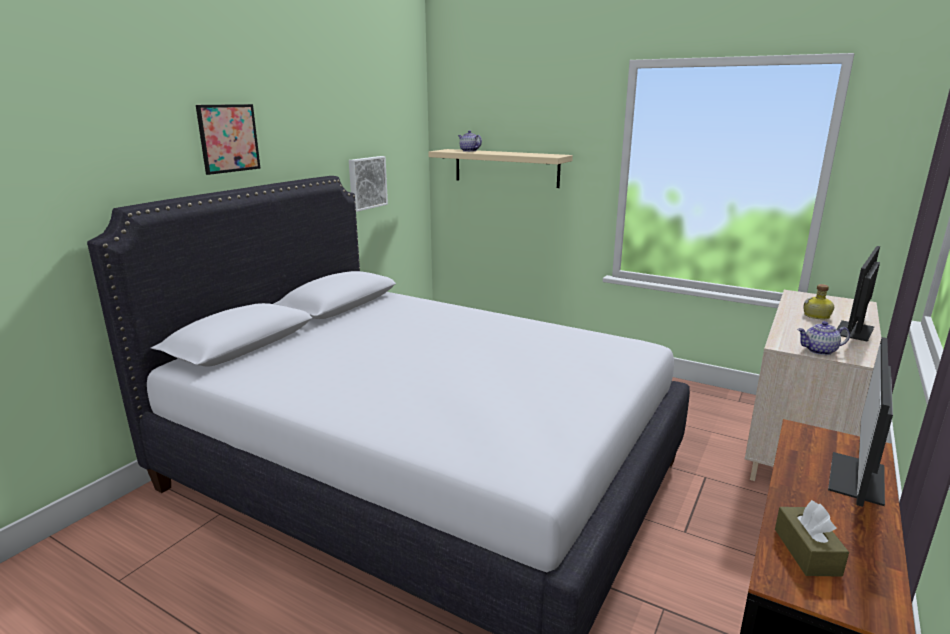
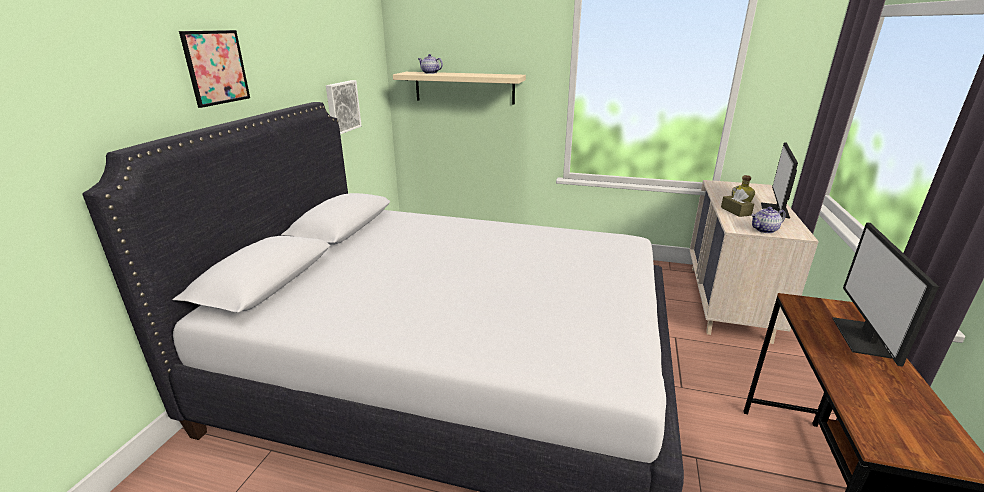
camera: 15 degrees left, 5 degrees up
(807, 552) = (879, 412): brown tissue box -> brown tissue box (735, 211)

